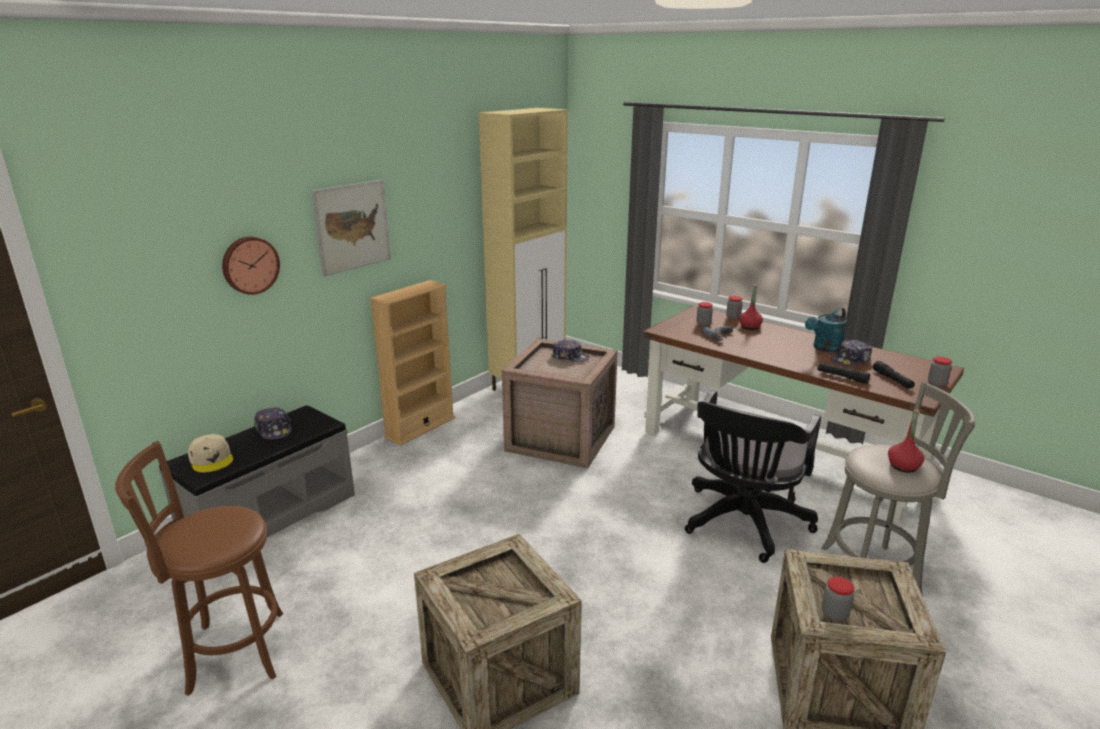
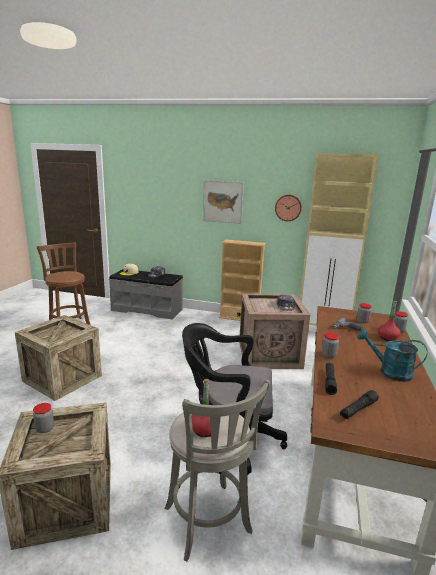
camera: 65 degrees right, 5 degrees down
(249, 265) = (171, 205): wall clock -> wall clock (288, 207)
(851, 360) = (379, 386): cap -> none
(936, 383) = (386, 440): jar -> jar (328, 355)

